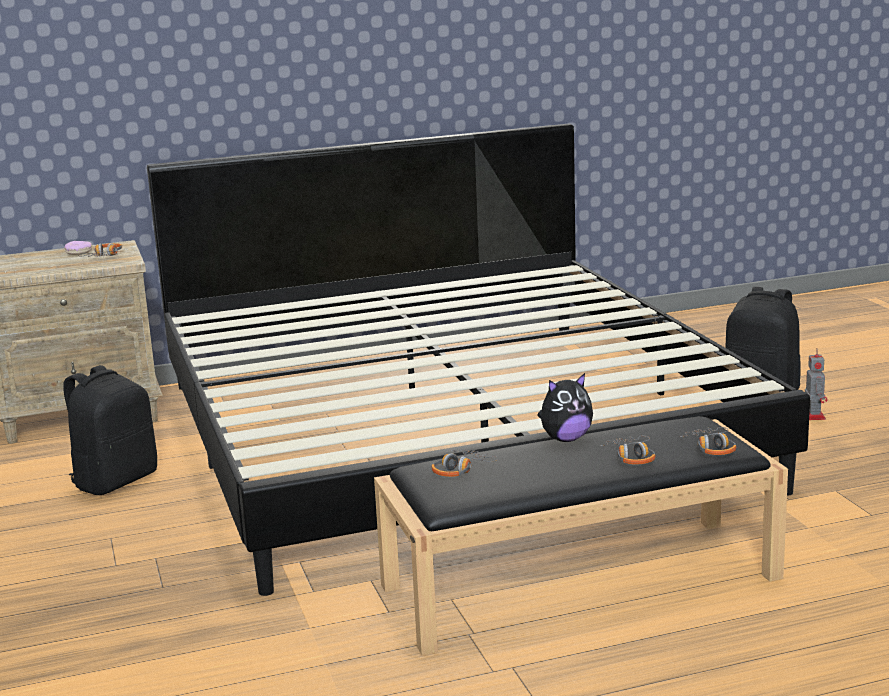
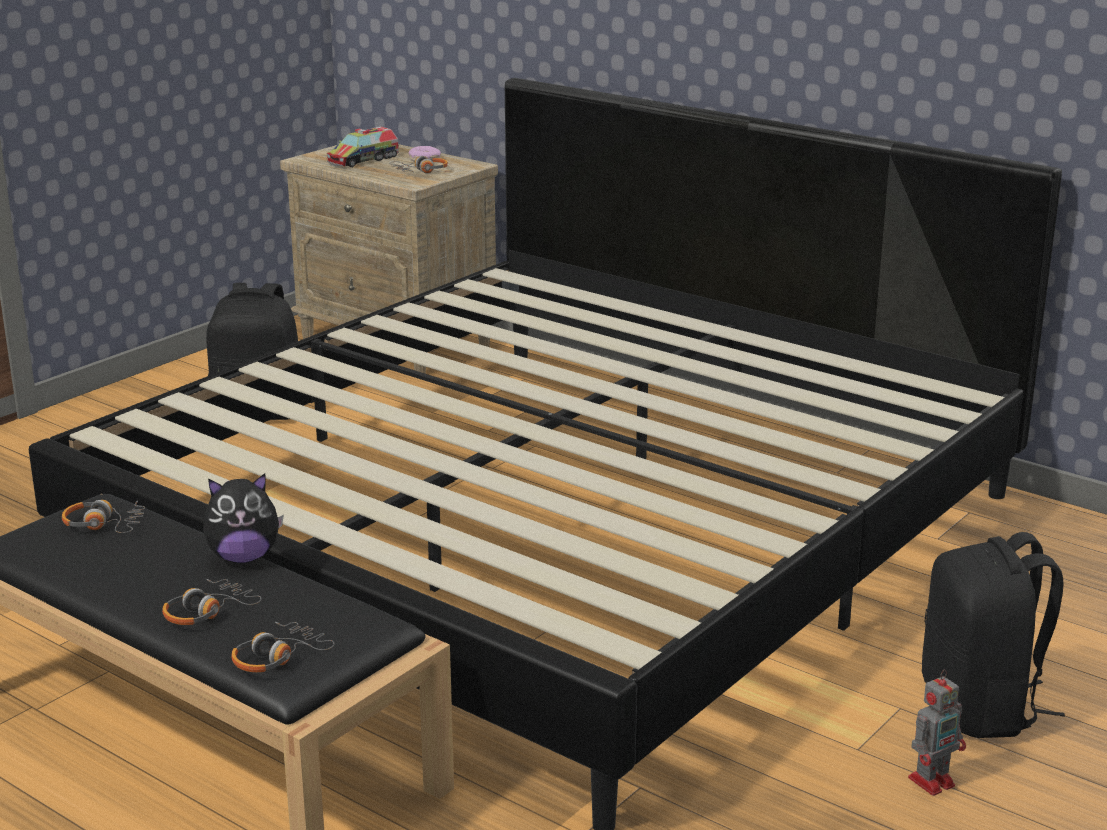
camera: 55 degrees right, 5 degrees up
(37, 264) = (363, 160): none -> toy truck
(565, 439) = (244, 557): plush toy -> plush toy turned 45 degrees counterclockwise

